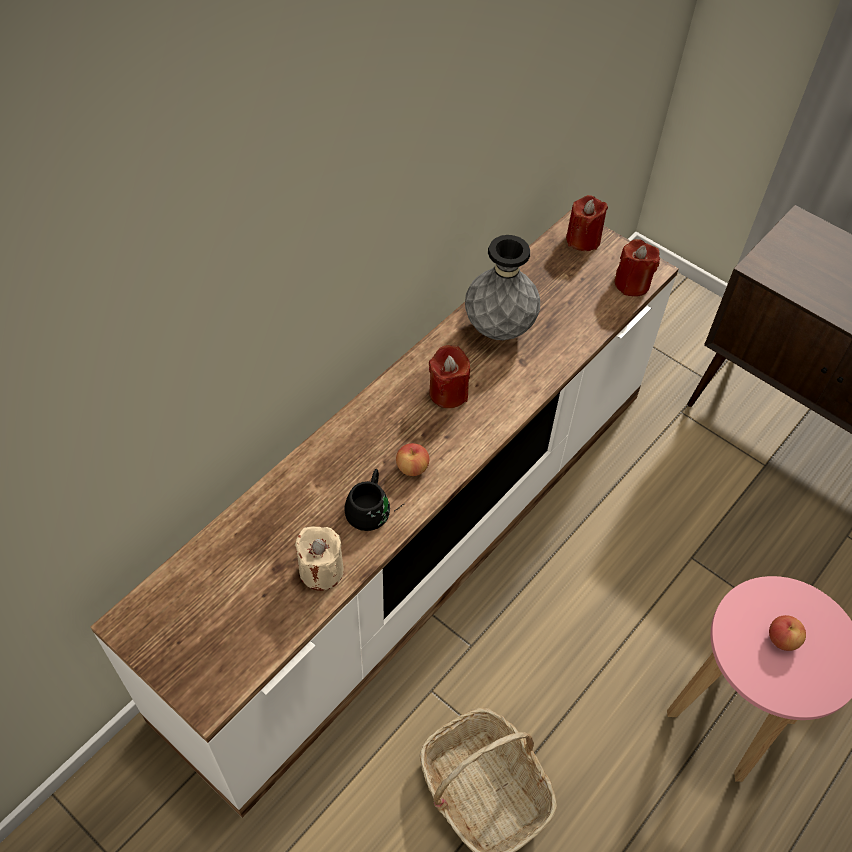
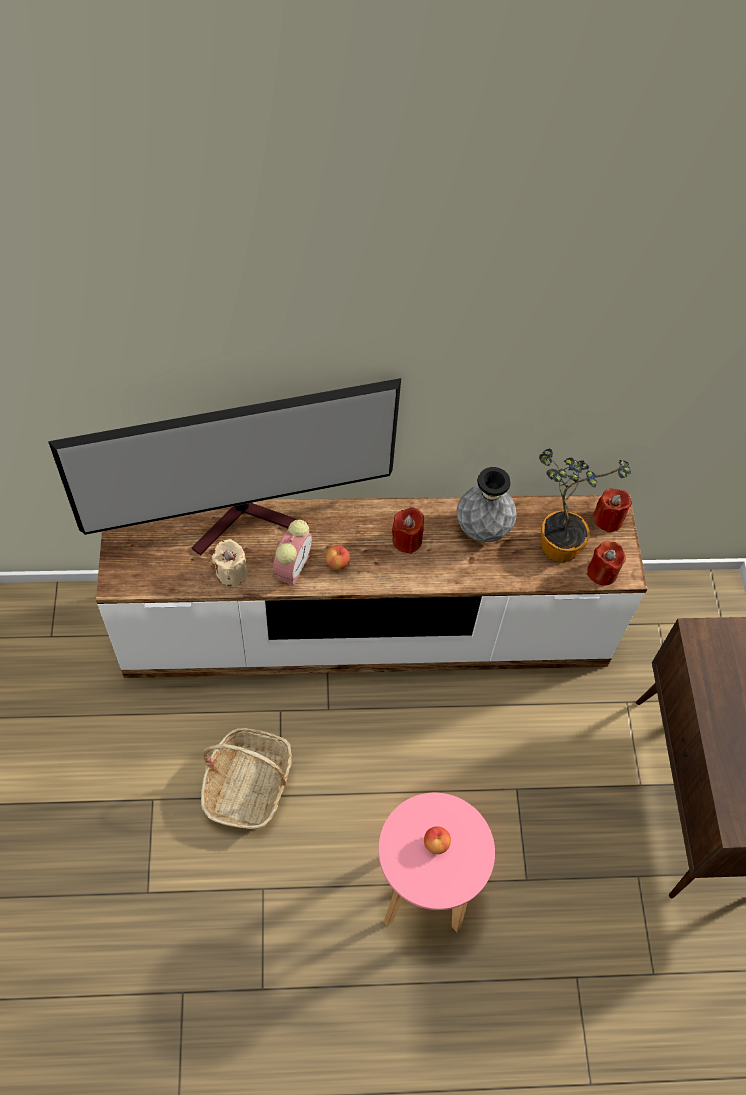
camera: 45 degrees right, 5 degrees up
(278, 505) = (249, 521): none -> television
(374, 508) = (293, 565): black mug -> alarm clock
(566, 287) = (557, 539): none -> potted plant

